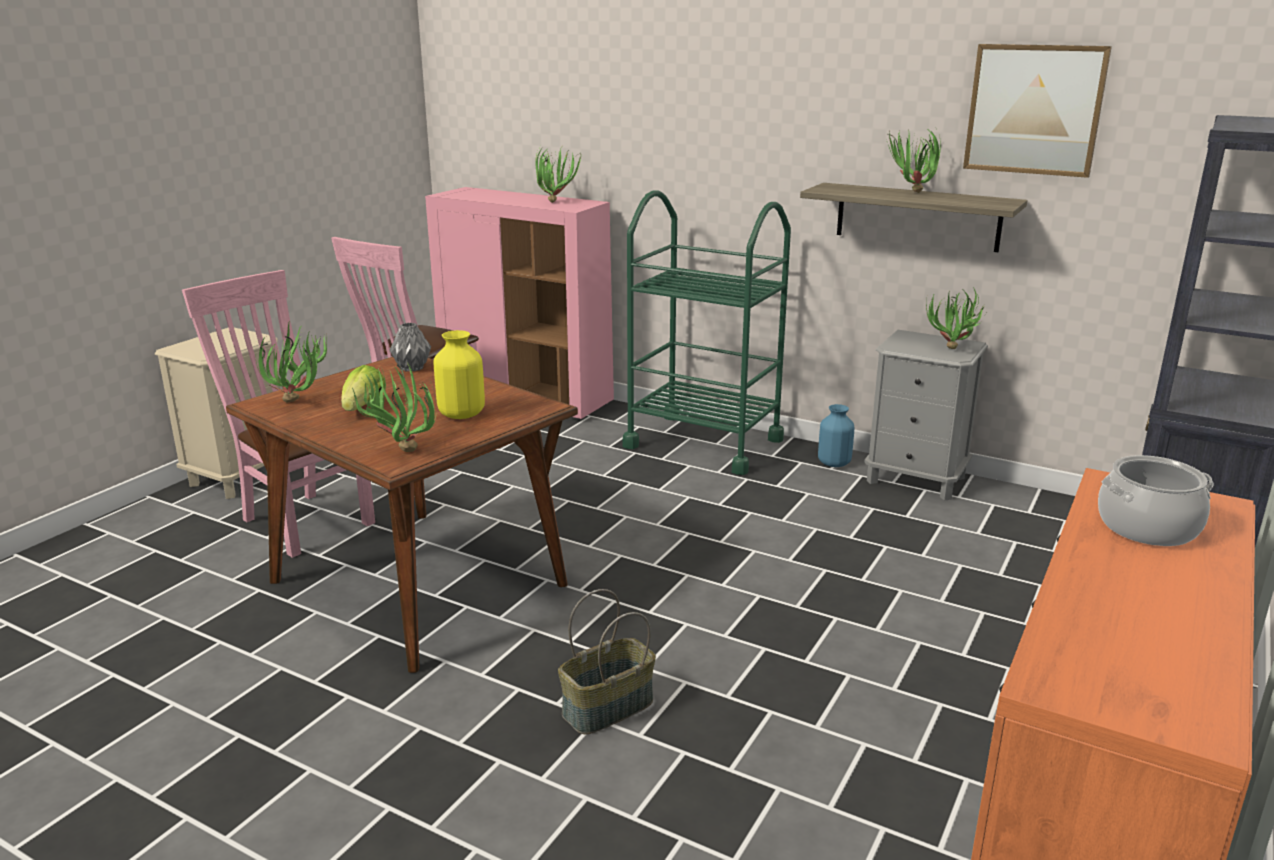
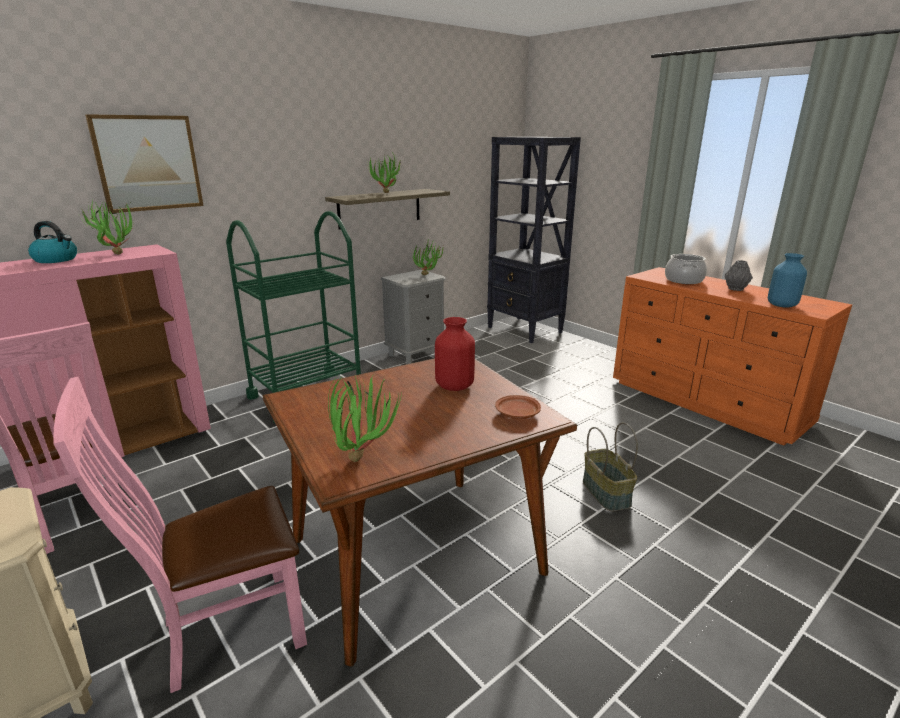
camera: 70 degrees left, 0 degrees up
(363, 407) = (405, 423): lettuce -> none
(400, 450) = (517, 414): potted plant -> brown plate
(412, 369) = (321, 396): grey vase -> grey vase (736, 289)
(462, 414) = (455, 386): yellow vase -> red vase
(515, 196) = (56, 259): none -> kettle
(834, 463) = (377, 367): blue vase -> blue vase (781, 305)
(1034, 109) = (423, 140): picture -> picture (148, 163)

